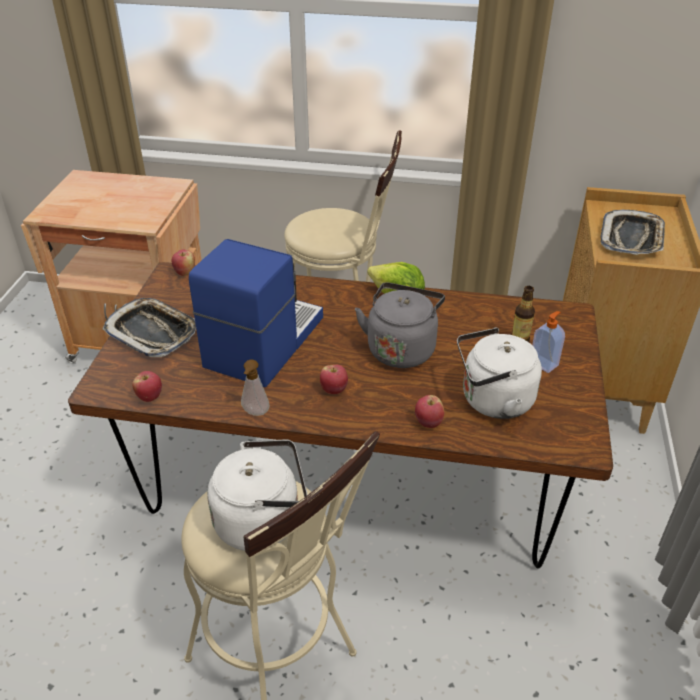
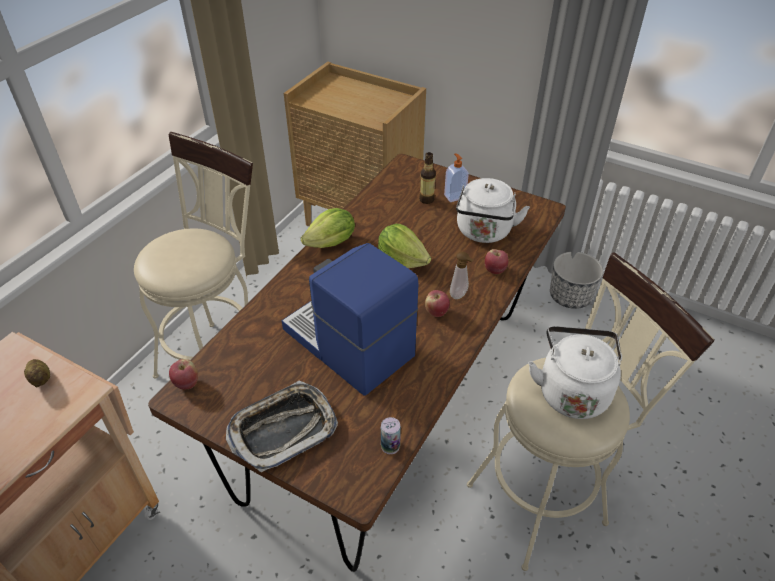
camera: 70 degrees left, 5 degrees up
(149, 397) = (390, 446): apple -> can
(153, 204) = (41, 378): none -> potato
(255, 413) = (446, 370): soap dispenser -> soap dispenser (460, 295)
(401, 348) = (402, 260): grey kettle -> lettuce
(632, 238) = (355, 103): tray -> none
(638, 640) = (570, 296): none -> planter

